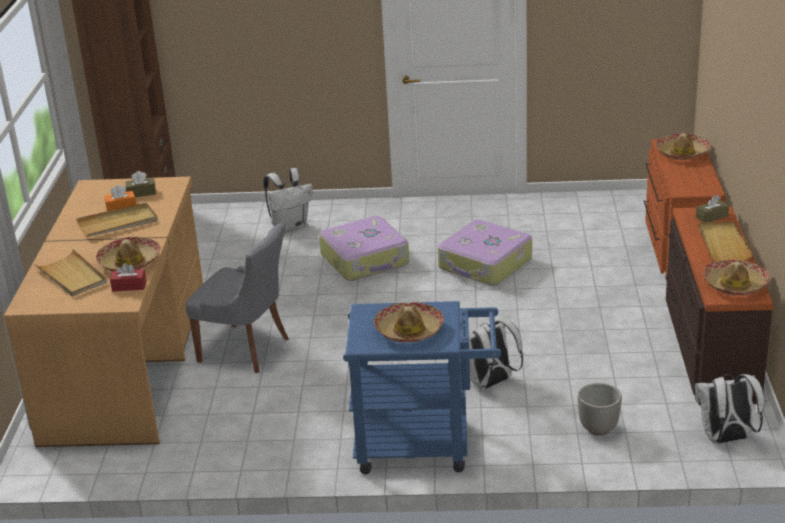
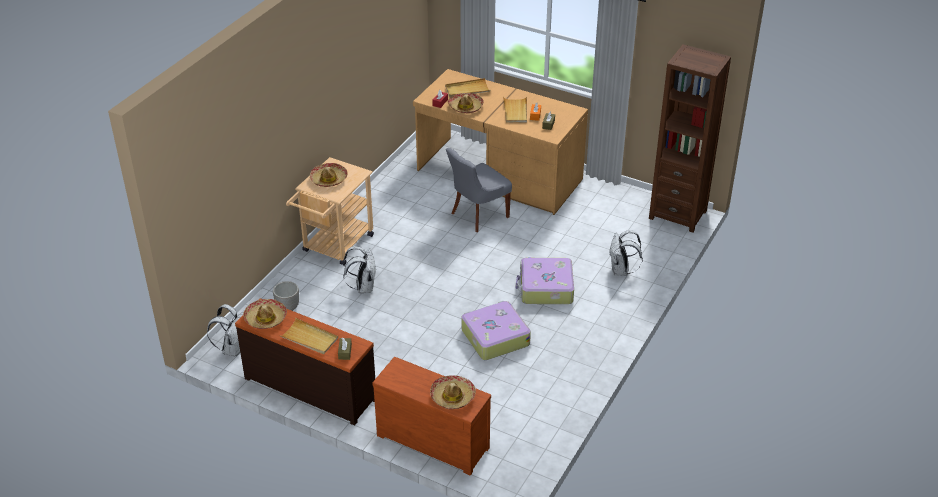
camera: 115 degrees right, 10 degrees up
(425, 445) = (335, 246): blue cart -> beige cart

